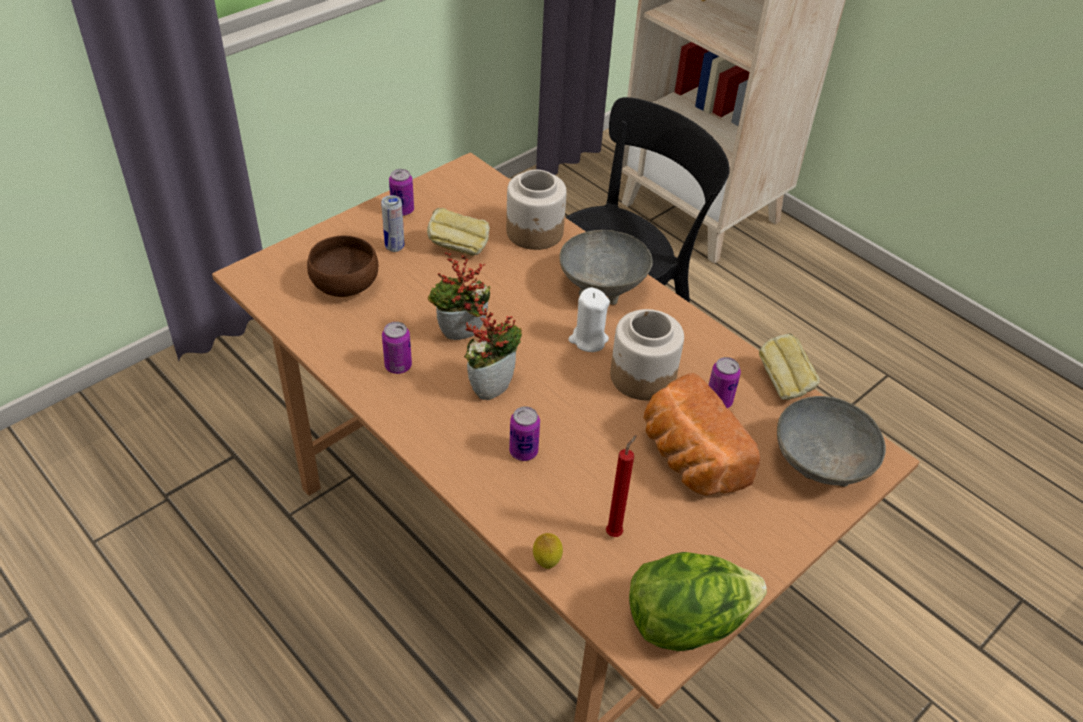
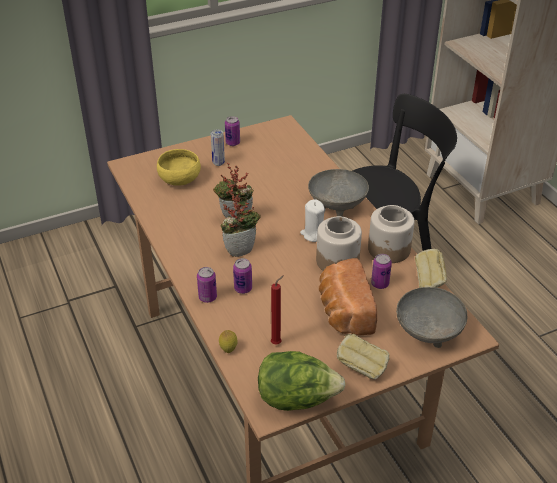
camera: 20 degrees right, 5 degrees down
(345, 284) = (179, 179): brown bowl -> yellow bowl
(398, 366) = (190, 229): can -> can (207, 297)
(458, 248) = (257, 169): bread -> bread (361, 368)
(535, 232) = (309, 167): jar -> jar (389, 250)

